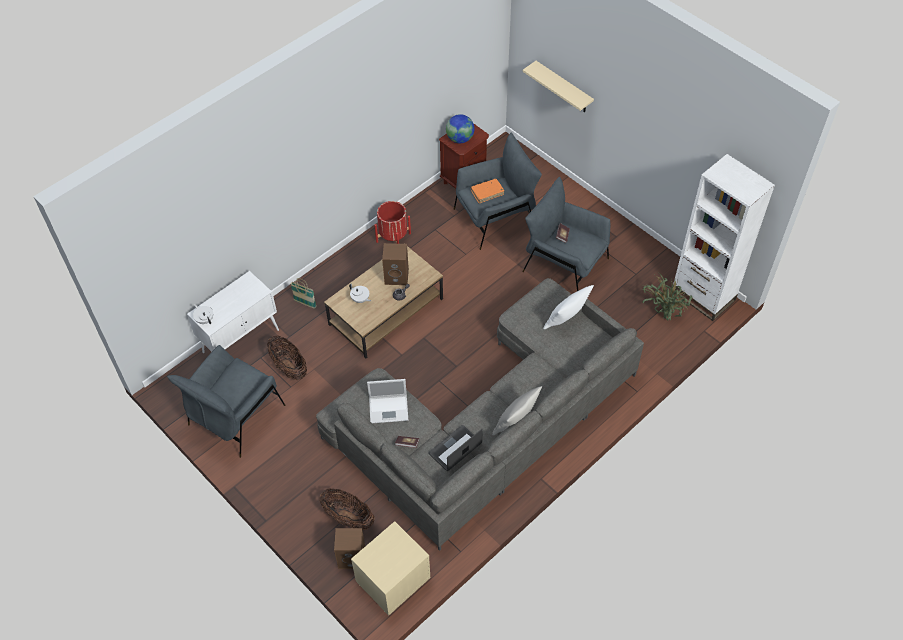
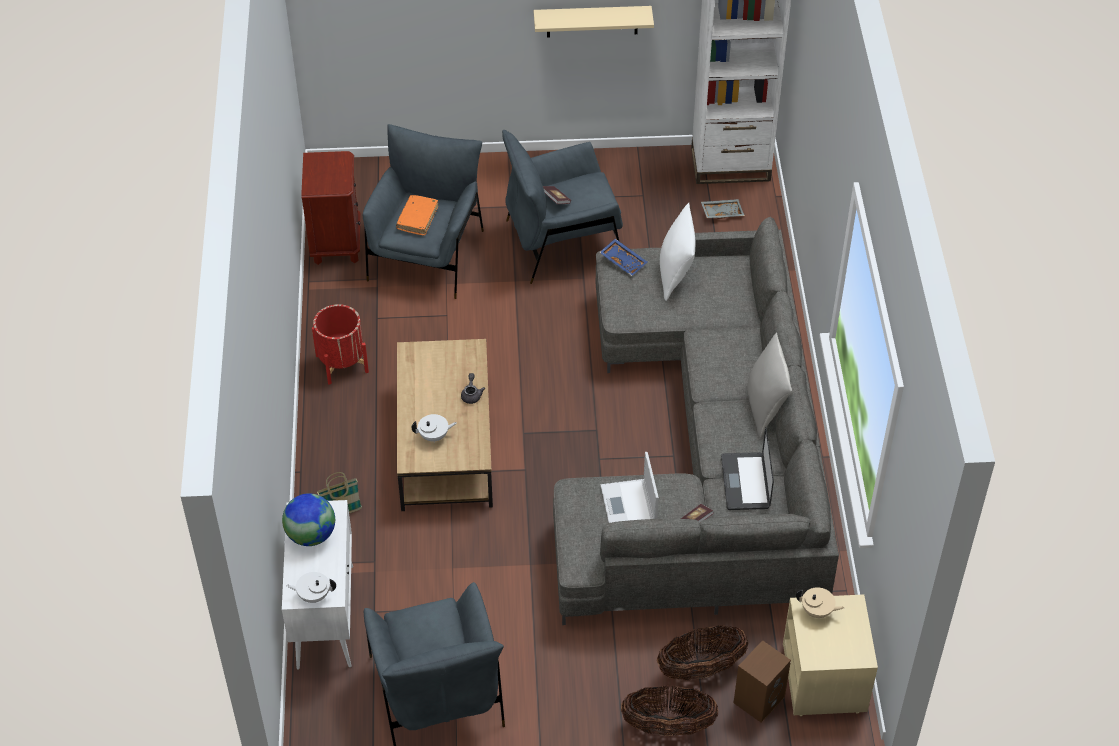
camera: 50 degrees left, 5 degrees down
(289, 367) = (422, 591): basket -> basket (668, 726)
(389, 408) = (629, 506): laptop -> laptop turned 135 degrees clockwise
(397, 276) = (439, 380): brown speaker -> none
(397, 540) = (817, 611): none -> beige teapot
(460, 139) = (326, 178): globe -> globe (311, 535)
(551, 292) = (623, 261): none -> blue tray
(563, 88) = (407, 28): beige shelf -> beige shelf (592, 21)
(664, 315) = (722, 212): potted plant -> grey tray

